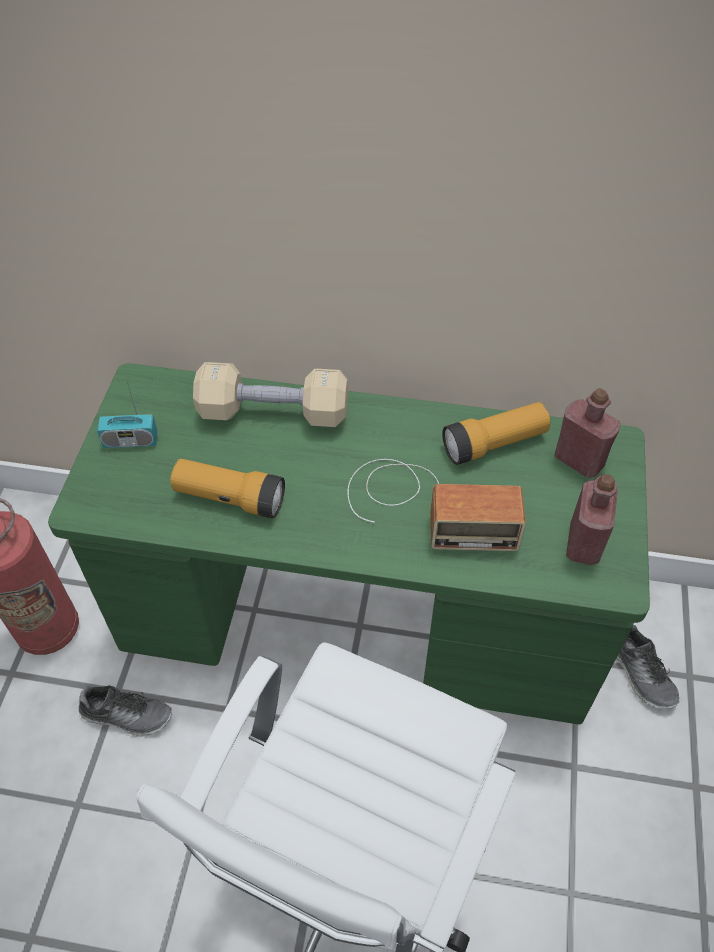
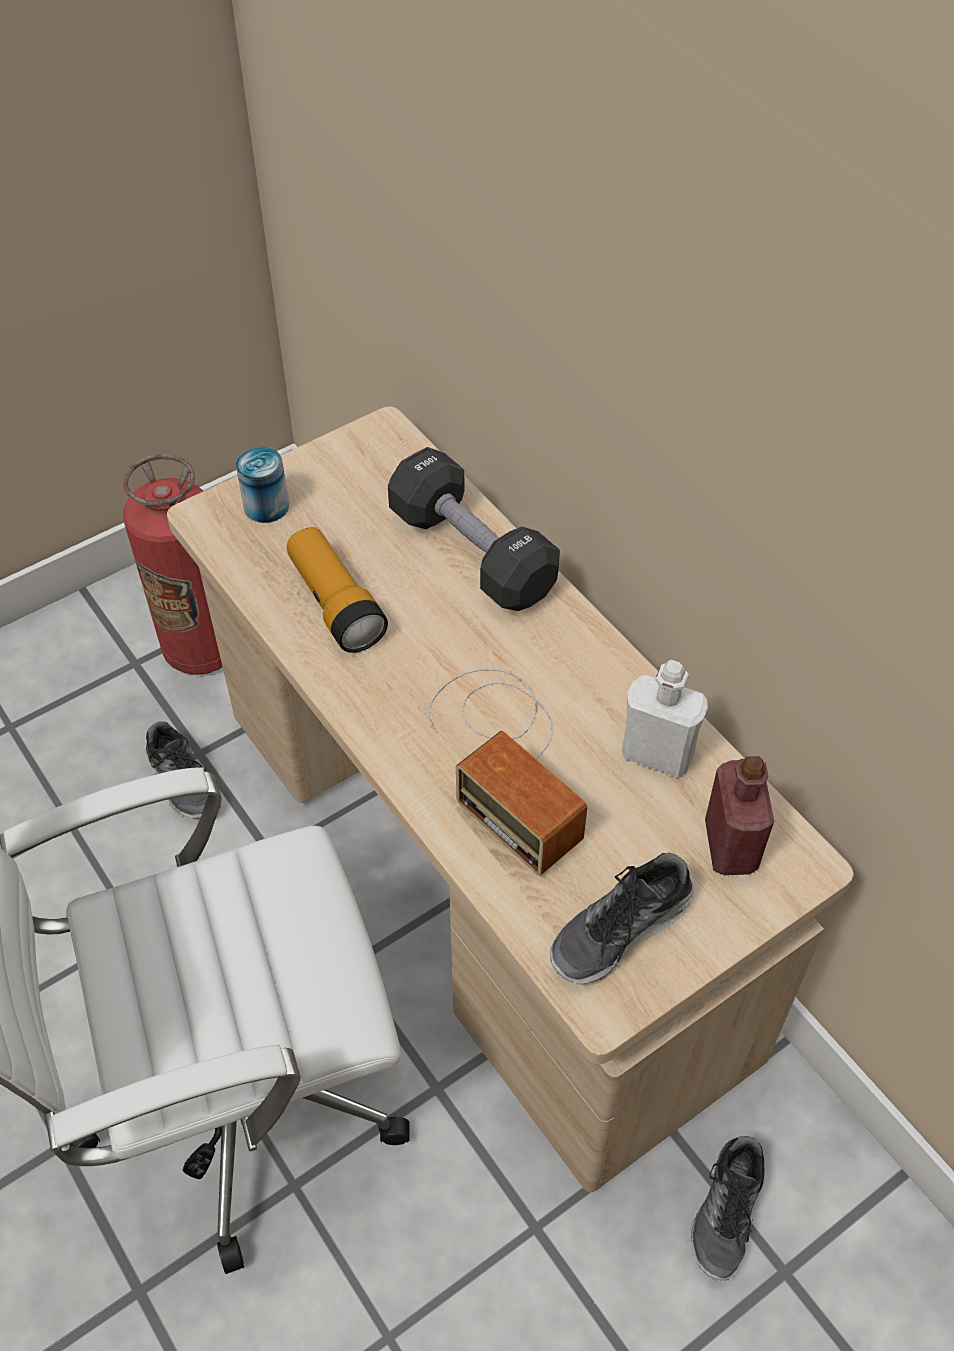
camera: 45 degrees right, 0 degrees up
(114, 474) = (266, 506): none -> can
(130, 441) = (314, 485): radio -> none
(273, 412) = (472, 553): beige dumbbell -> black dumbbell
(357, 621) = (478, 878): green desk -> beige desk
(494, 444) = (657, 754): flashlight -> white bottle
(583, 544) = (620, 930): red bottle -> shoe

